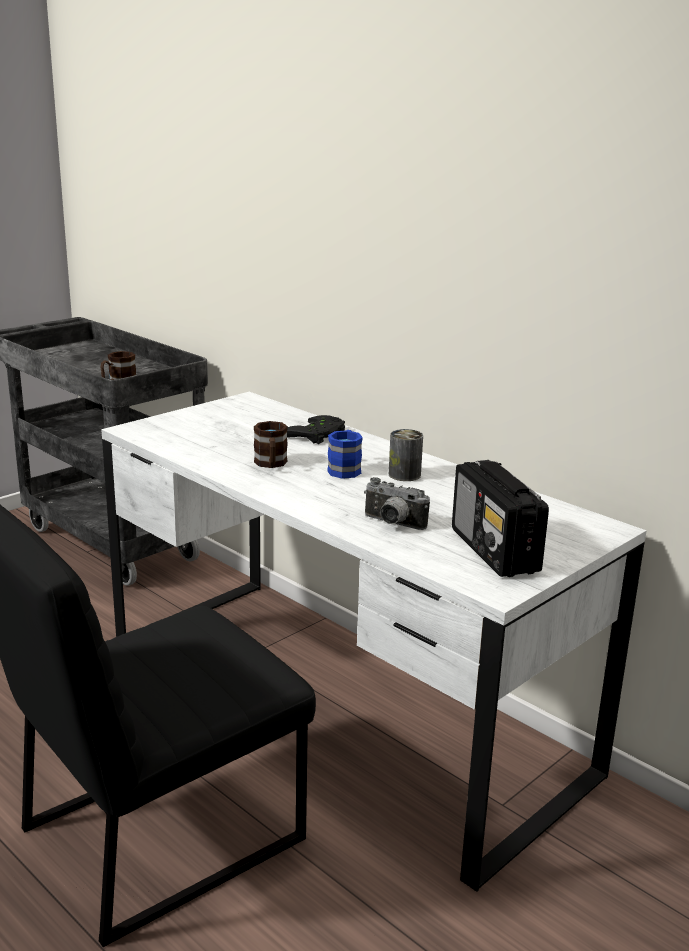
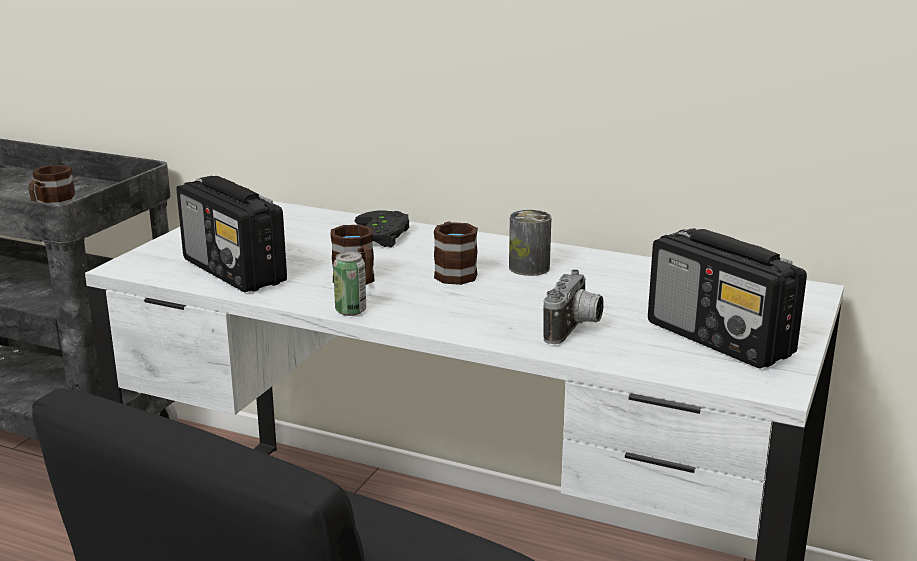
camera: 20 degrees left, 0 degrees up
(195, 444) = (234, 272): none -> radio
(247, 483) = (350, 311): none -> can
(345, 469) = (453, 272): blue mug -> brown mug
(392, 524) = (575, 329): camera -> camera turned 75 degrees counterclockwise

